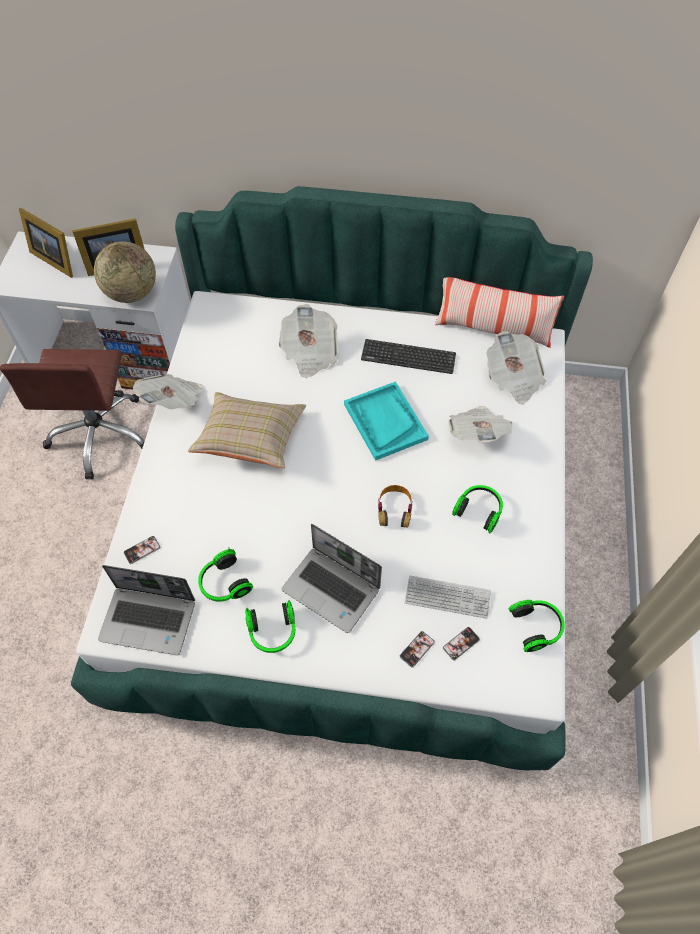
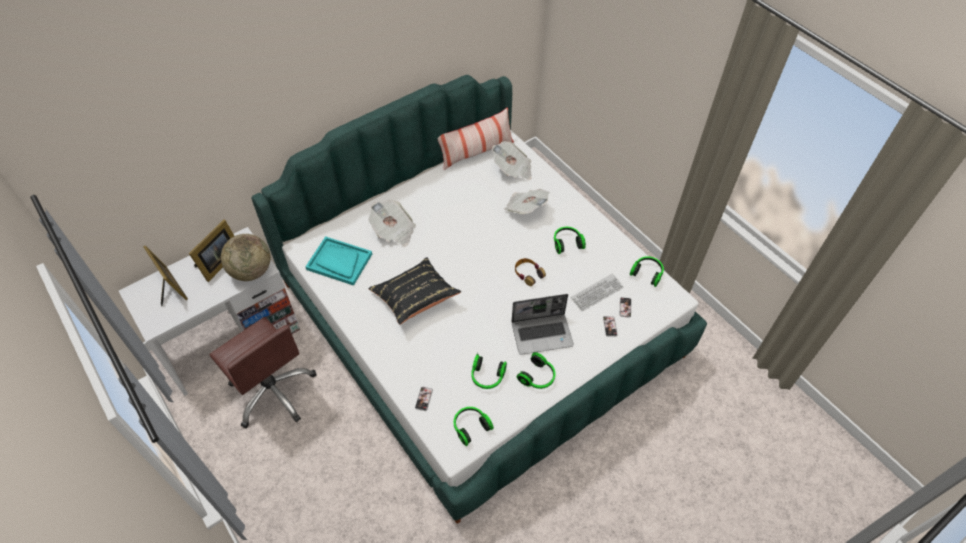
camera: 45 degrees left, 5 degrees down
(55, 259) = (170, 288): picture frame -> picture frame turned 120 degrees counterclockwise
(149, 620) = (470, 426): laptop -> headphones
(174, 401) = (346, 312): newspaper -> none
(251, 439) = (415, 298): beige pillow -> black pillow
(385, 422) = (475, 236): turquoise tray -> turquoise tray (339, 262)
(408, 357) = (449, 196): keyboard -> none

